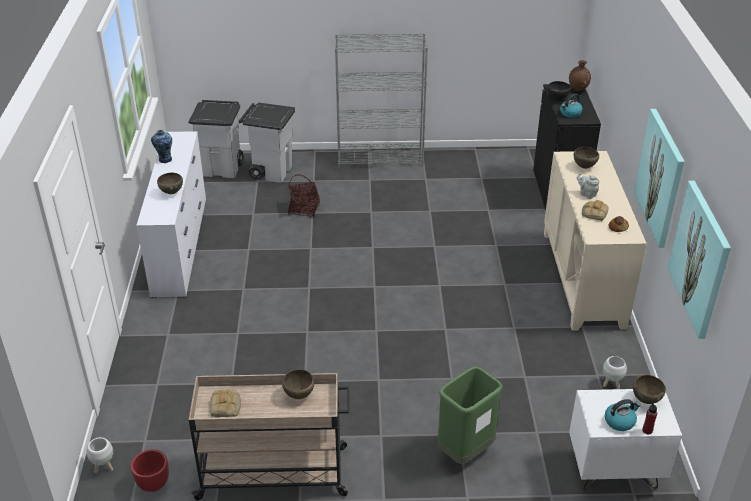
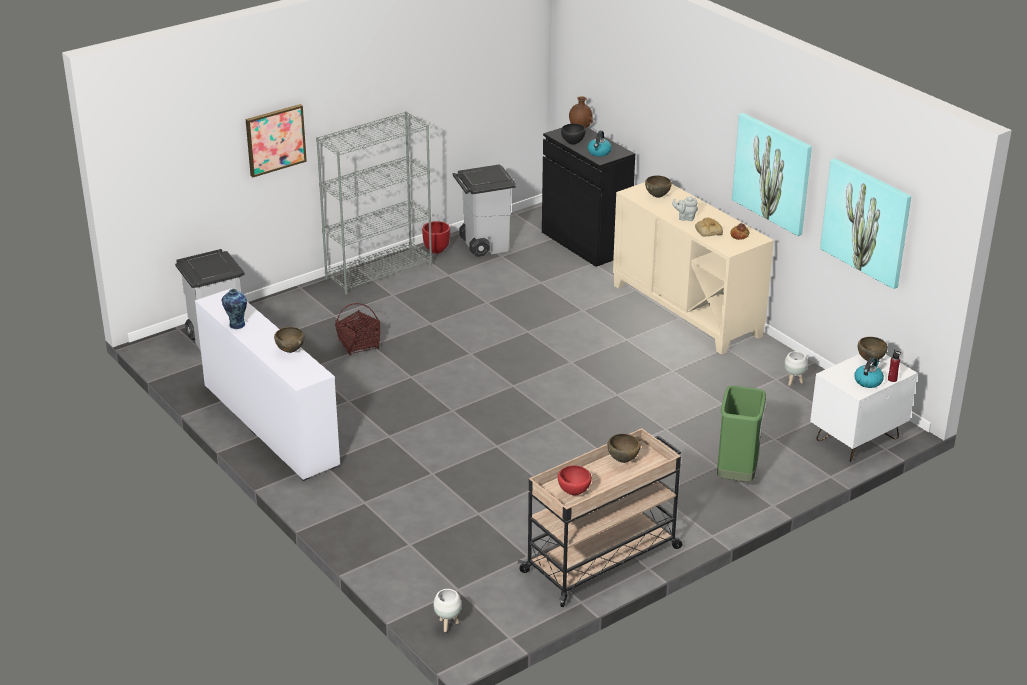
camera: 35 degrees left, 5 degrees down
(153, 484) = (509, 615): red planter -> red planter (436, 250)
(226, 406) = (574, 493): bread -> red bowl
(271, 171) = (277, 322): grey trash can -> grey trash can (484, 245)
(299, 27) = (275, 140): none -> picture

